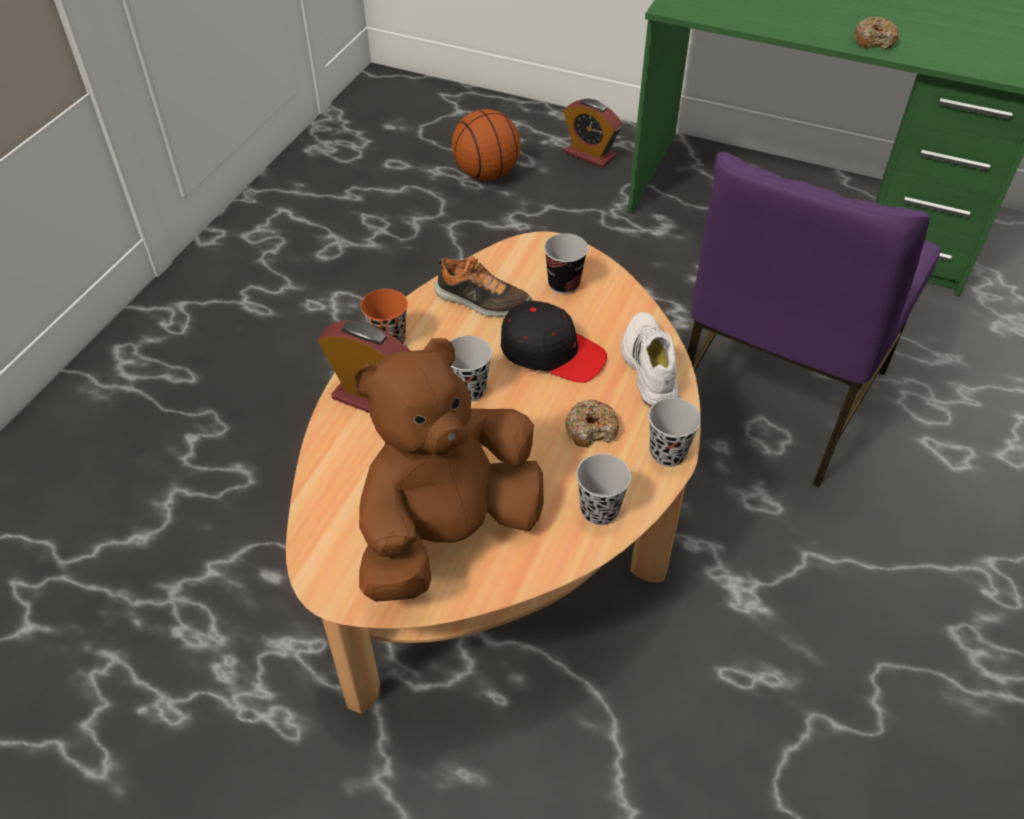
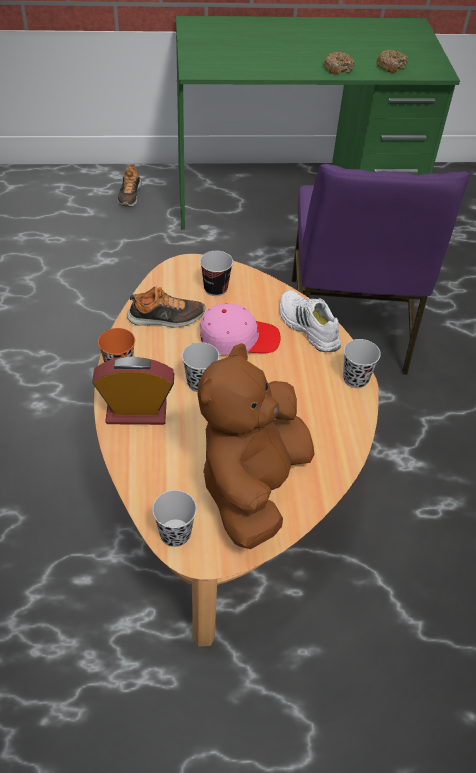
camera: 30 degrees left, 0 degrees up
(486, 174) = (61, 229): basketball -> none
(552, 352) = (238, 338): black cap -> pink cap
(590, 154) = (129, 195): alarm clock -> shoe
(591, 429) = (299, 381): donut -> donut (391, 66)
(599, 510) = (339, 432): black cup -> black cup (175, 534)

